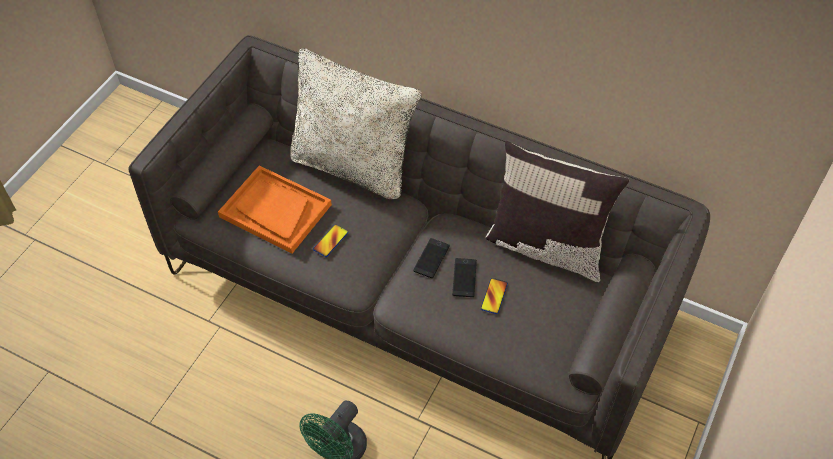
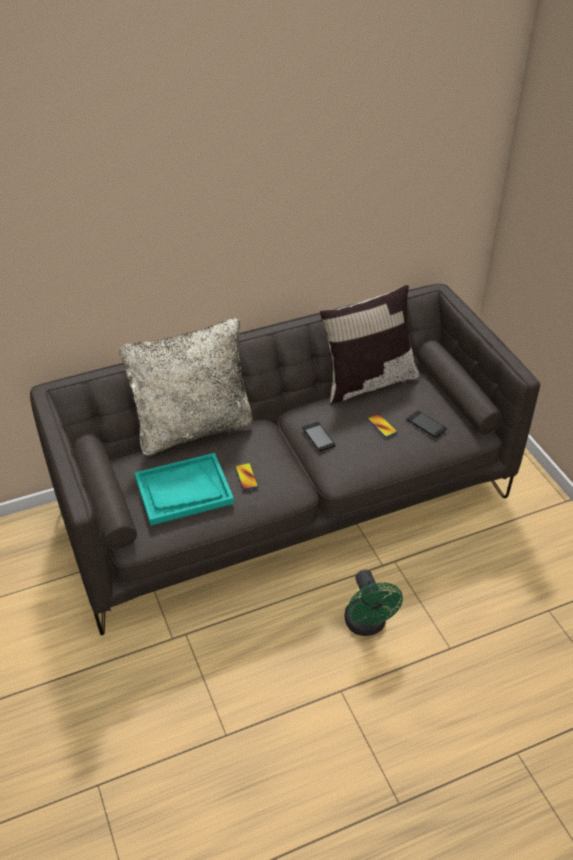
camera: 50 degrees left, 10 degrees down
(275, 211) = (183, 491): orange tray -> turquoise tray
(464, 278) = (352, 430): phone -> phone (426, 424)

